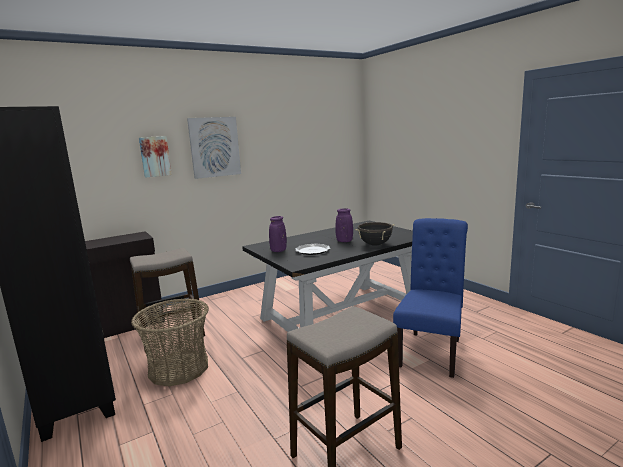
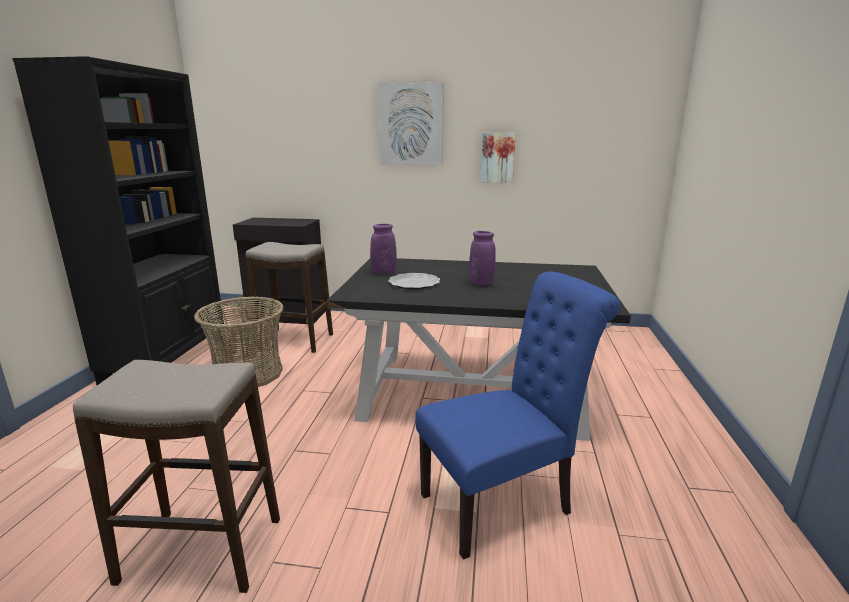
camera: 40 degrees right, 5 degrees up
(155, 156) = (337, 131): picture -> picture (498, 157)
(375, 244) = (503, 299): black cooking pot -> none

